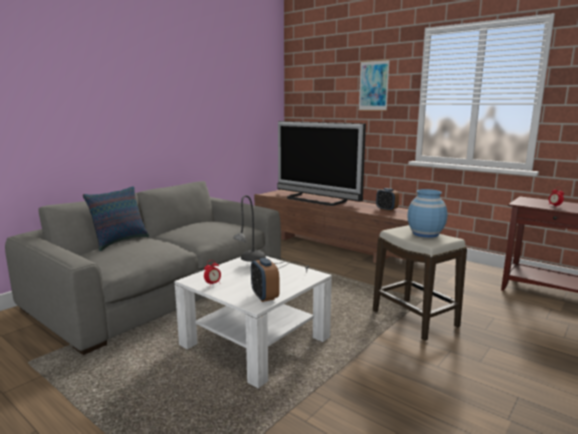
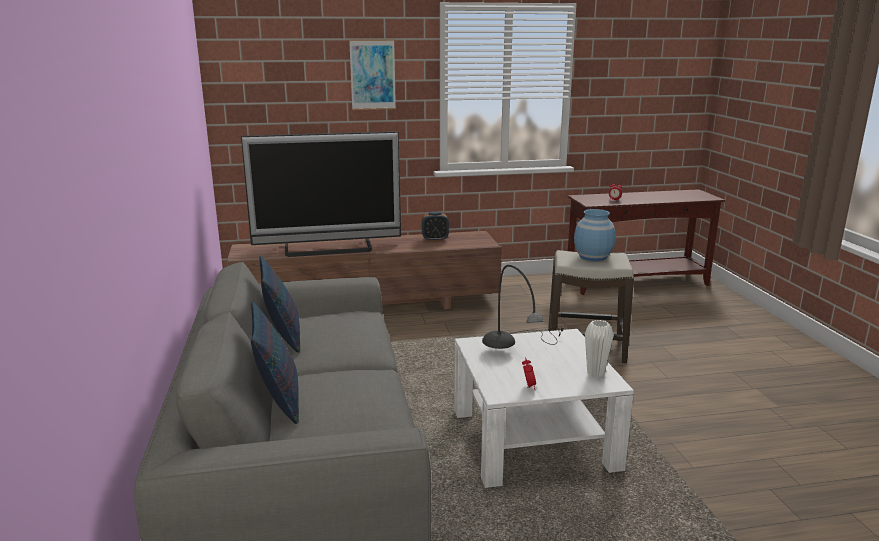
camera: 50 degrees left, 5 degrees up
(190, 224) = (283, 337): none -> blue pillow
(264, 296) = (595, 373): alarm clock -> white vase

